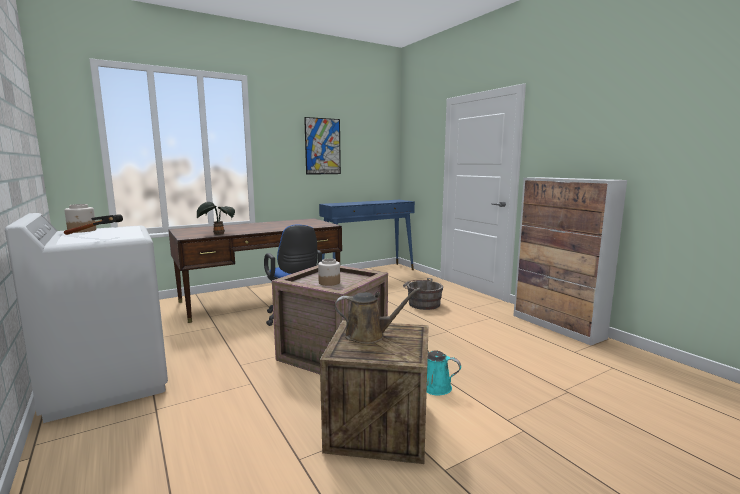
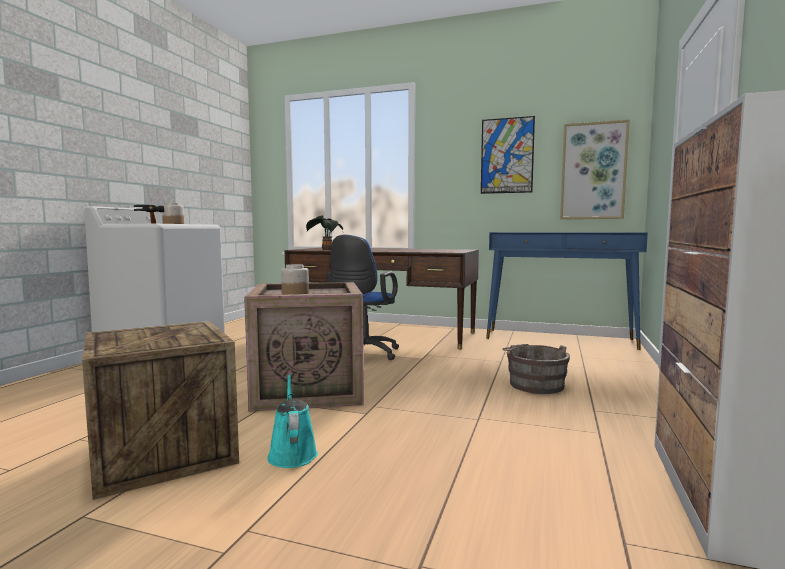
camera: 50 degrees right, 5 degrees down
(369, 335) = (169, 332): brown watering can -> none
(373, 160) = (593, 171): none -> picture

